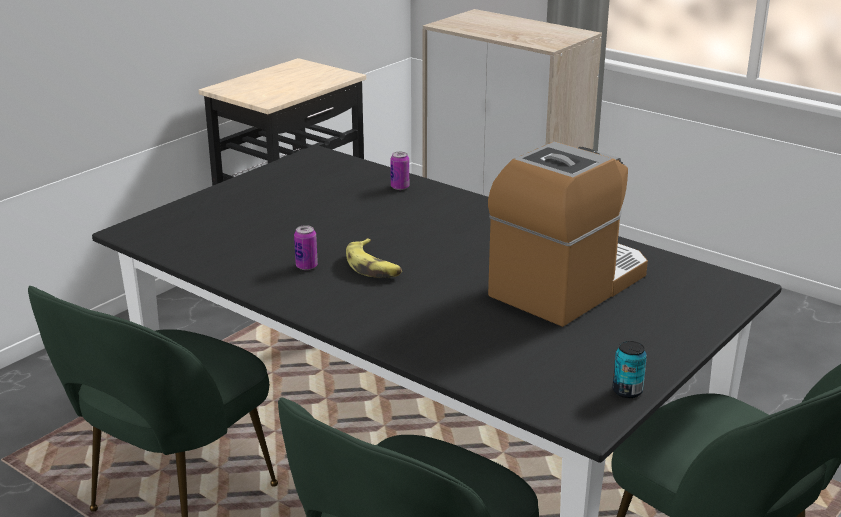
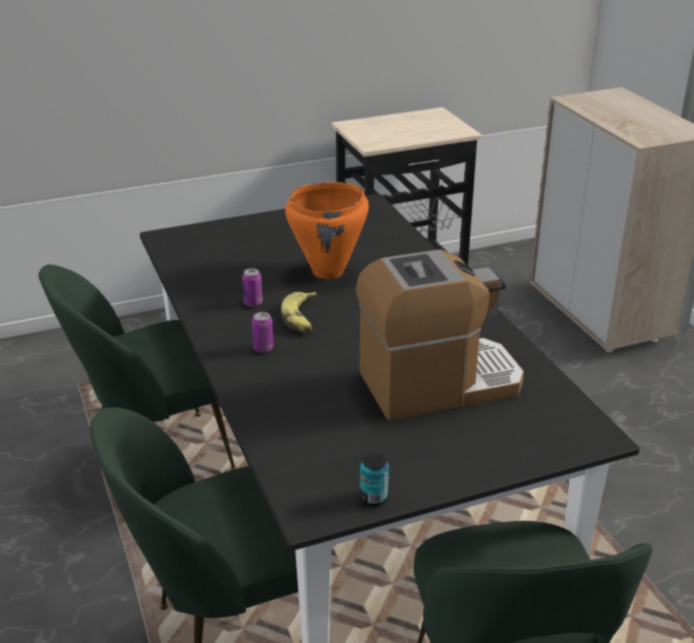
camera: 30 degrees right, 5 degrees up
(350, 221) = (328, 271): none -> orange cooking pot
(400, 187) = (402, 250): can -> can (263, 348)

